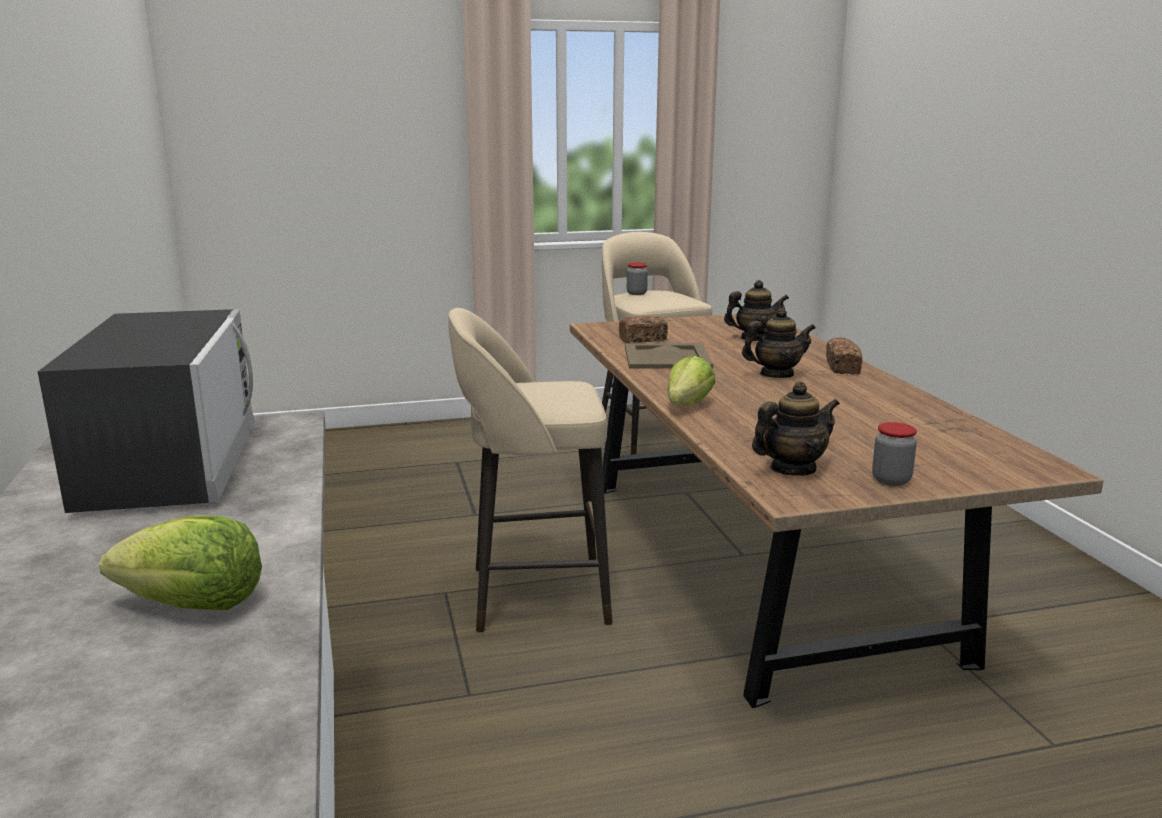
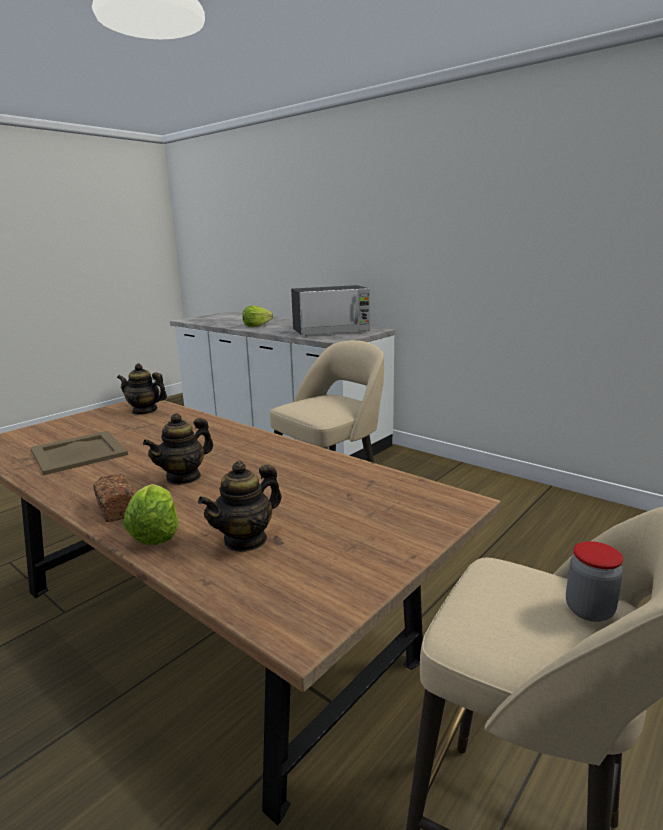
camera: 145 degrees right, 0 degrees up
(171, 466) = (331, 331): microwave -> microwave turned 60 degrees counterclockwise
(642, 339) = (368, 493): bread -> none
(667, 357) = (305, 472): beige tray -> beige tray (78, 453)
(687, 405) = (232, 430): lettuce -> lettuce (155, 533)
(792, 469) = (144, 411): teapot -> teapot turned 75 degrees clockwise
(891, 480) = (91, 417): jar -> none

